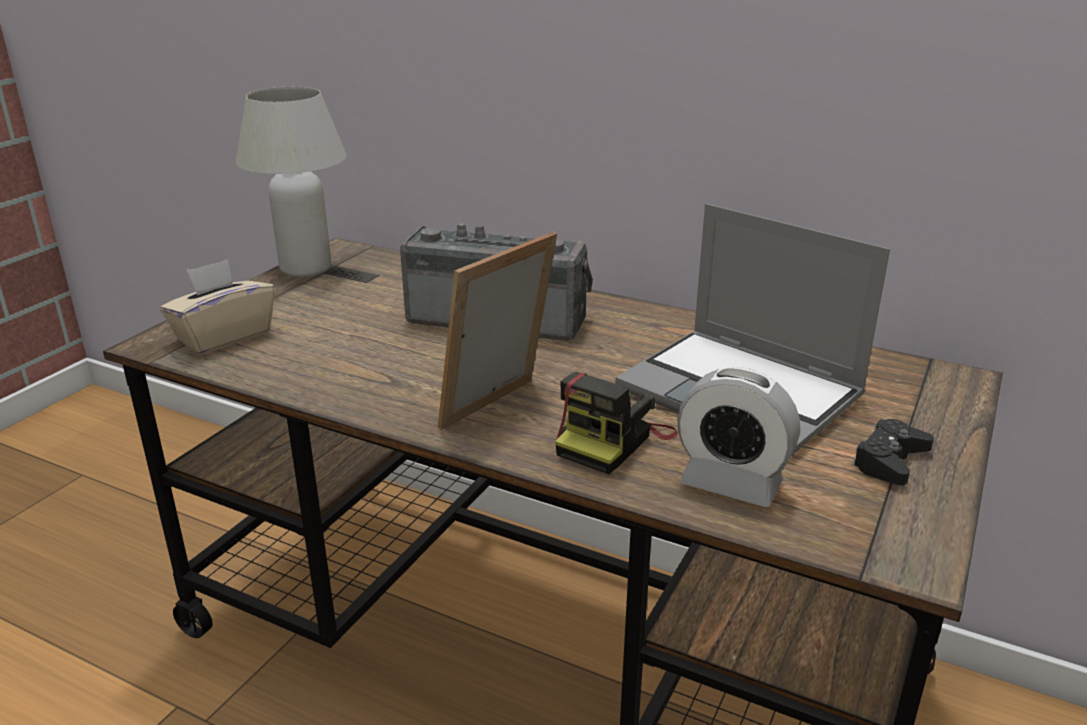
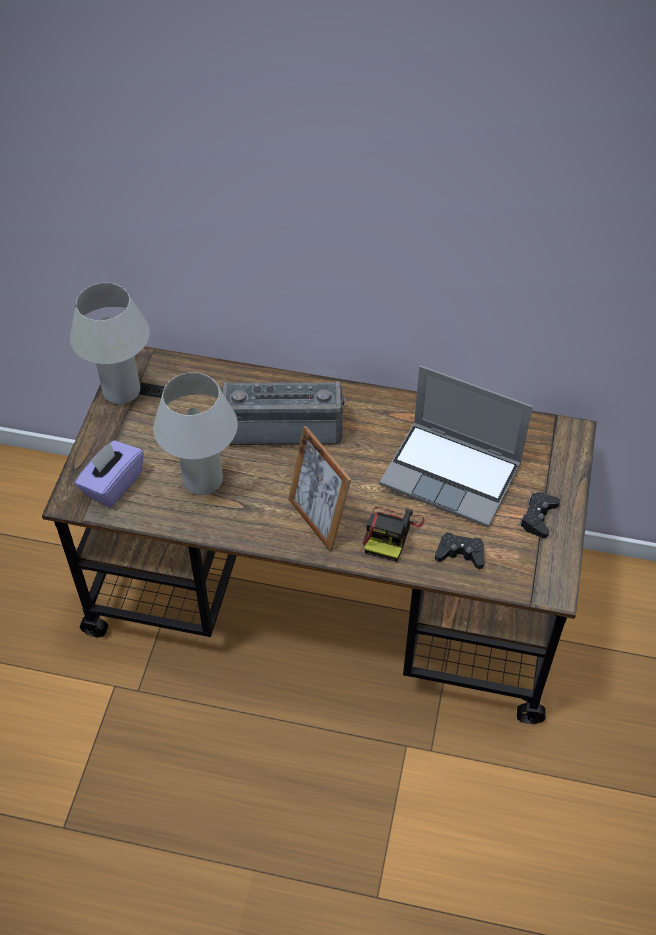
camera: 15 degrees left, 25 degrees up
(224, 336) = (112, 484): beige tissue box -> purple tissue box
(350, 349) = (203, 480): none -> white table lamp
(498, 409) = (318, 519): picture frame -> picture frame turned 60 degrees counterclockwise
(731, 484) = (460, 554): alarm clock -> black game controller

